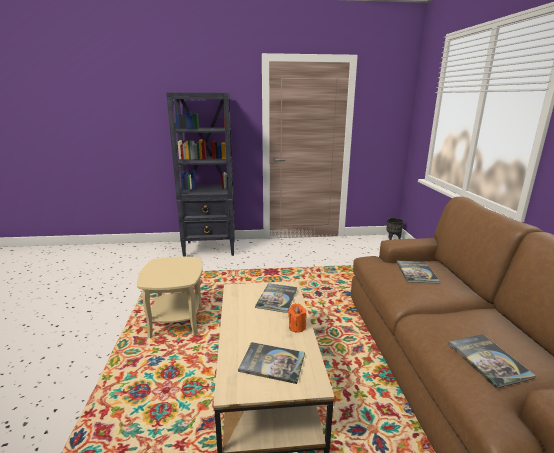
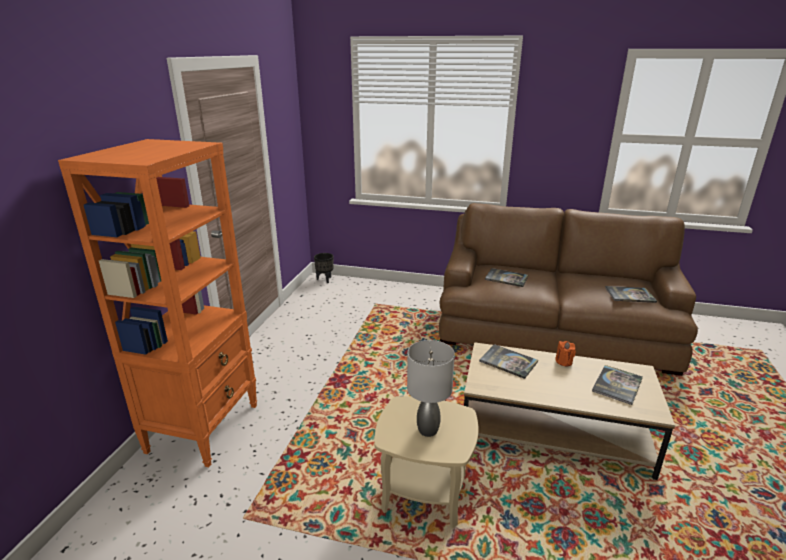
camera: 70 degrees left, 5 degrees up
(167, 271) = (428, 430): none -> grey table lamp
(210, 248) = (204, 427): black bookcase -> orange bookcase

